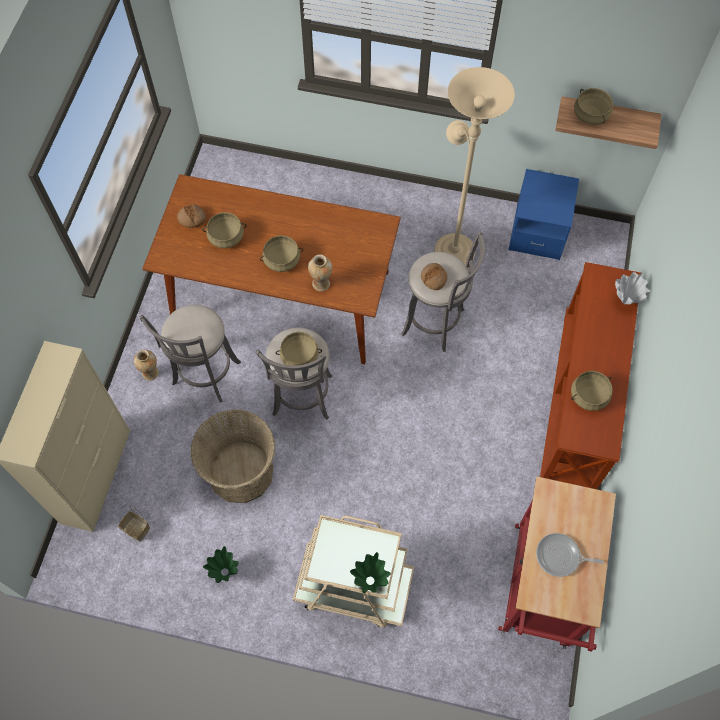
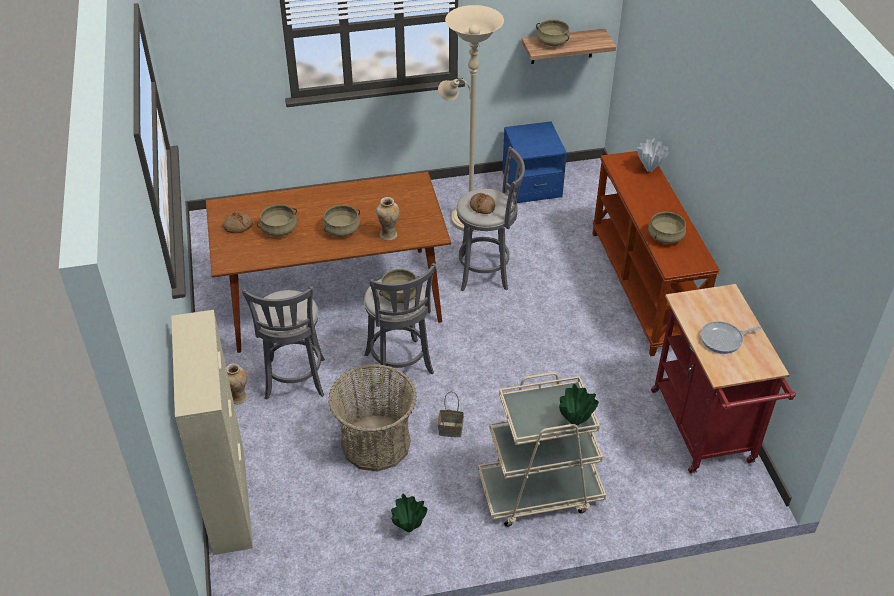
camera: 25 degrees left, 20 degrees down
(135, 529) = (296, 529): basket -> basket (449, 430)

